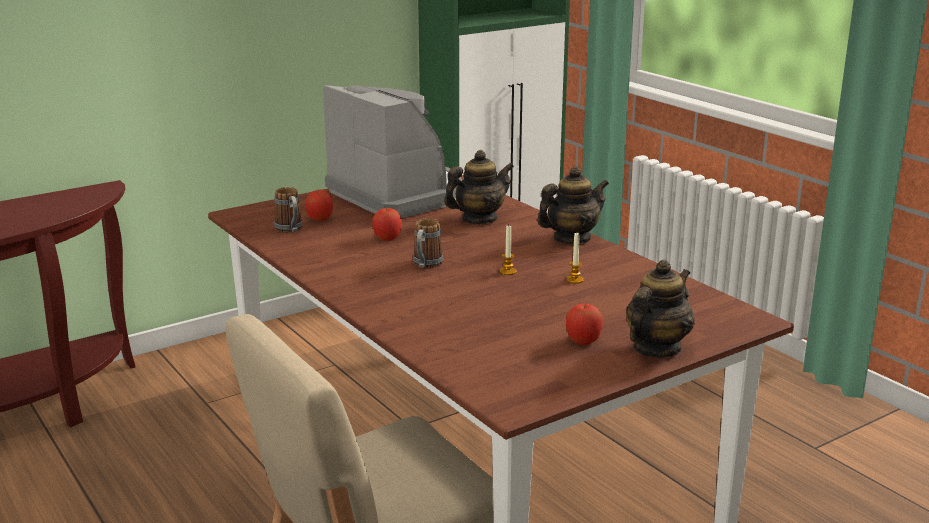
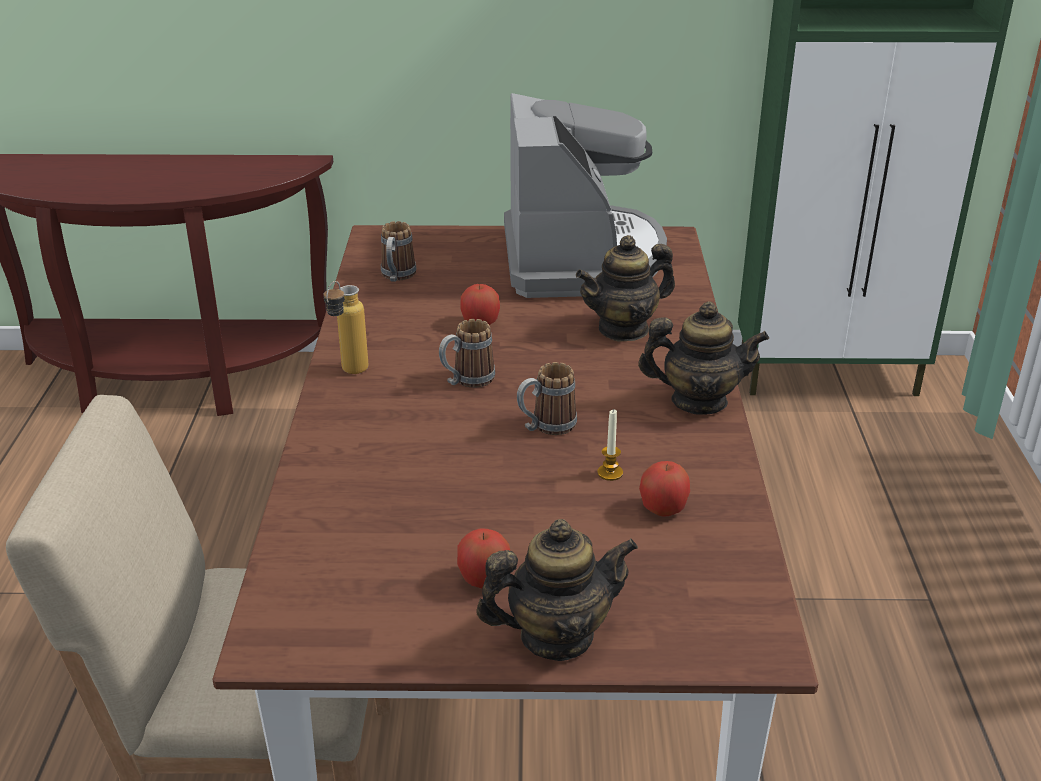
camera: 35 degrees right, 10 degrees up
(320, 219) = (448, 269): apple -> apple (663, 509)
(344, 282) = (349, 373): none -> bottle
(479, 219) = (624, 329): teapot -> teapot turned 150 degrees clockwise
(507, 271) = (546, 427): candle -> mug

